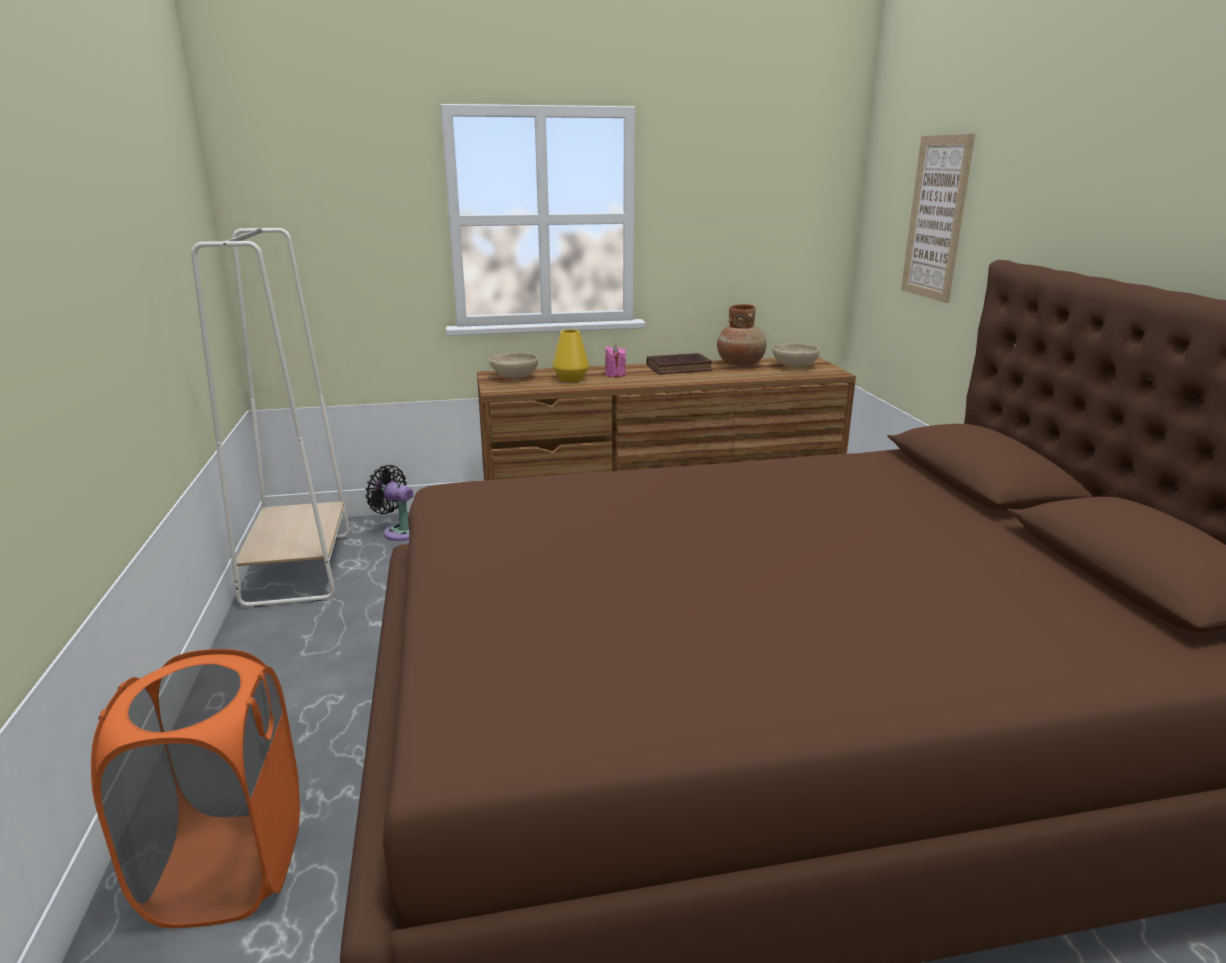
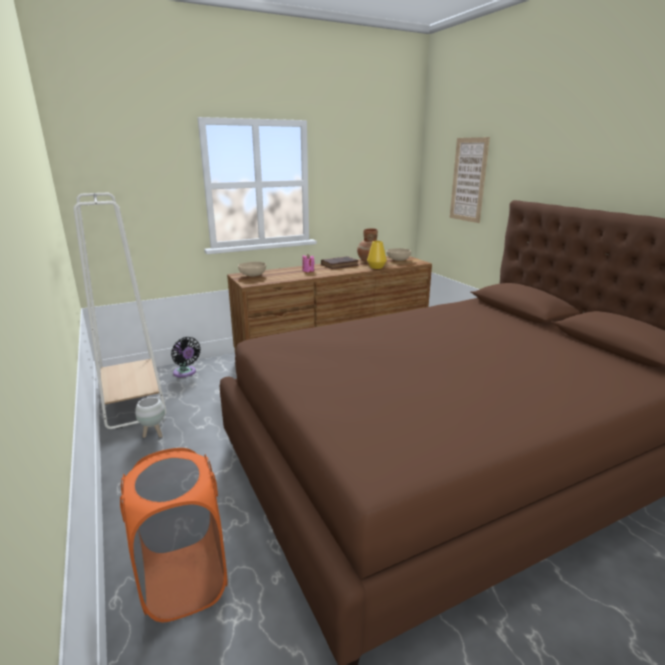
camera: 15 degrees left, 0 degrees up
(302, 624) = (154, 434): none -> white planter
(399, 531) = (185, 373): black fan -> black fan turned 150 degrees counterclockwise
(571, 379) = (285, 275): yellow vase -> yellow vase (376, 267)

